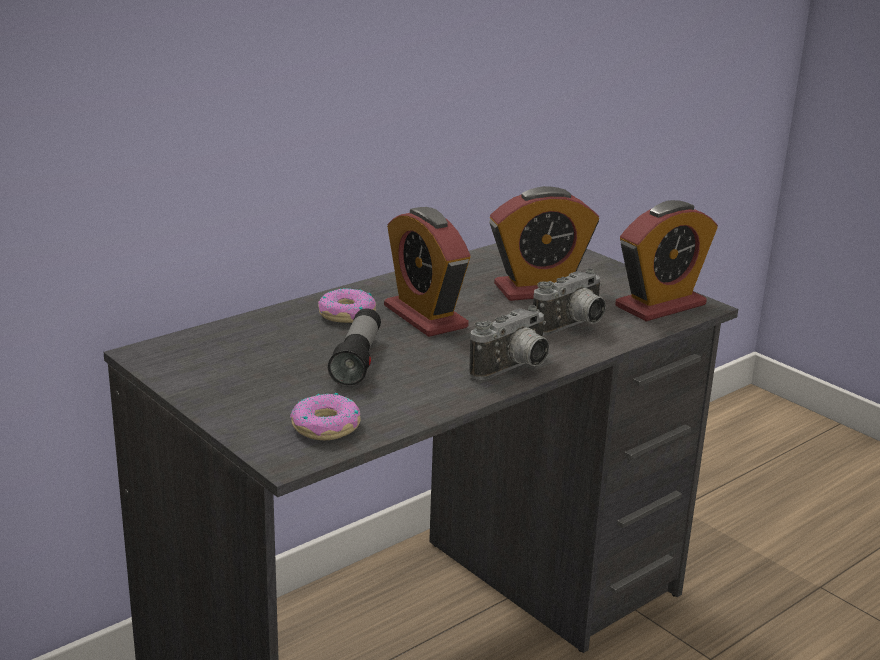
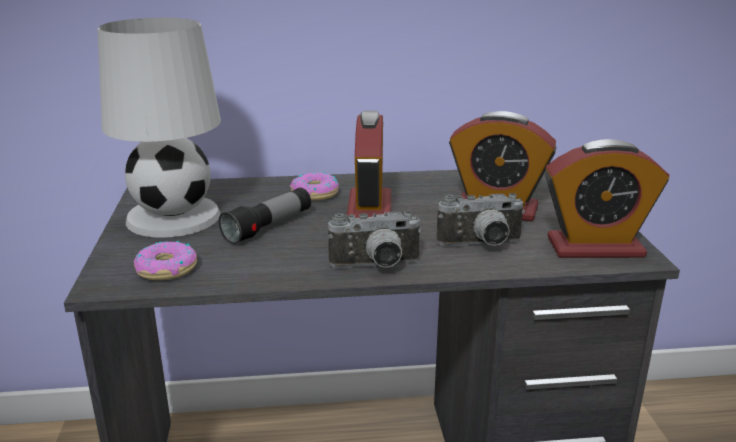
camera: 35 degrees right, 0 degrees up
(236, 375) = (174, 216): none -> white table lamp

